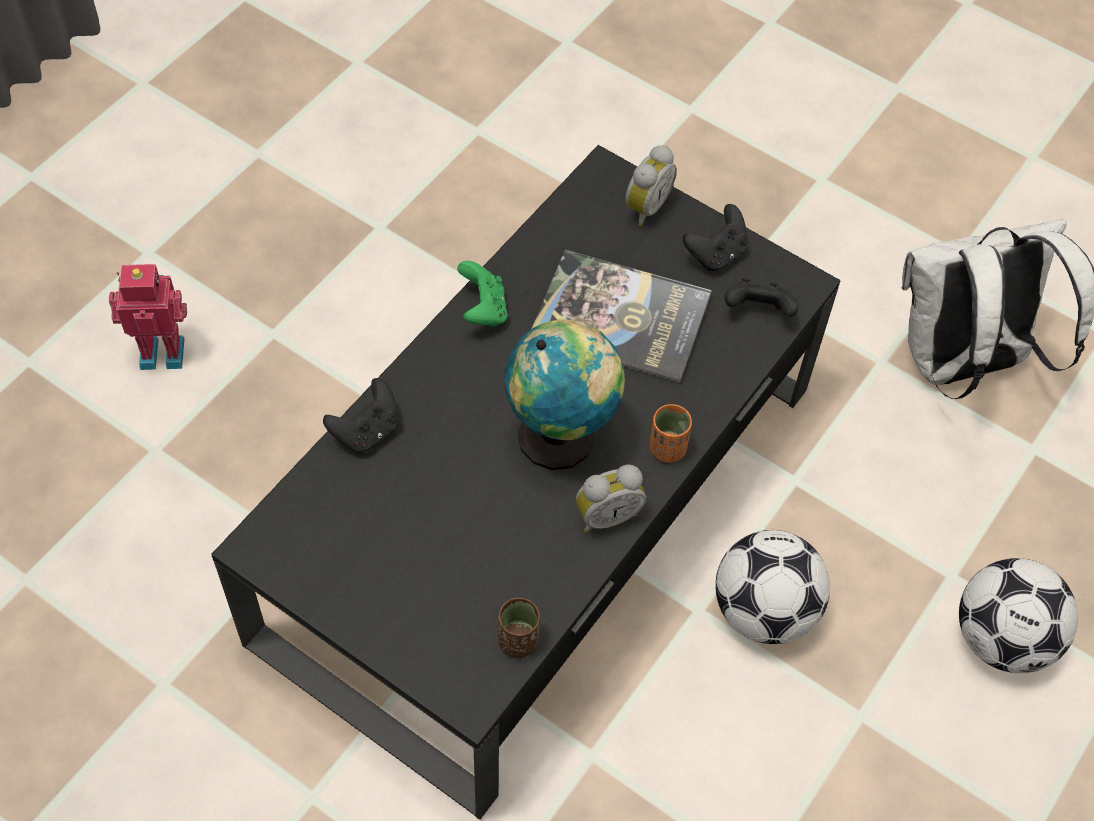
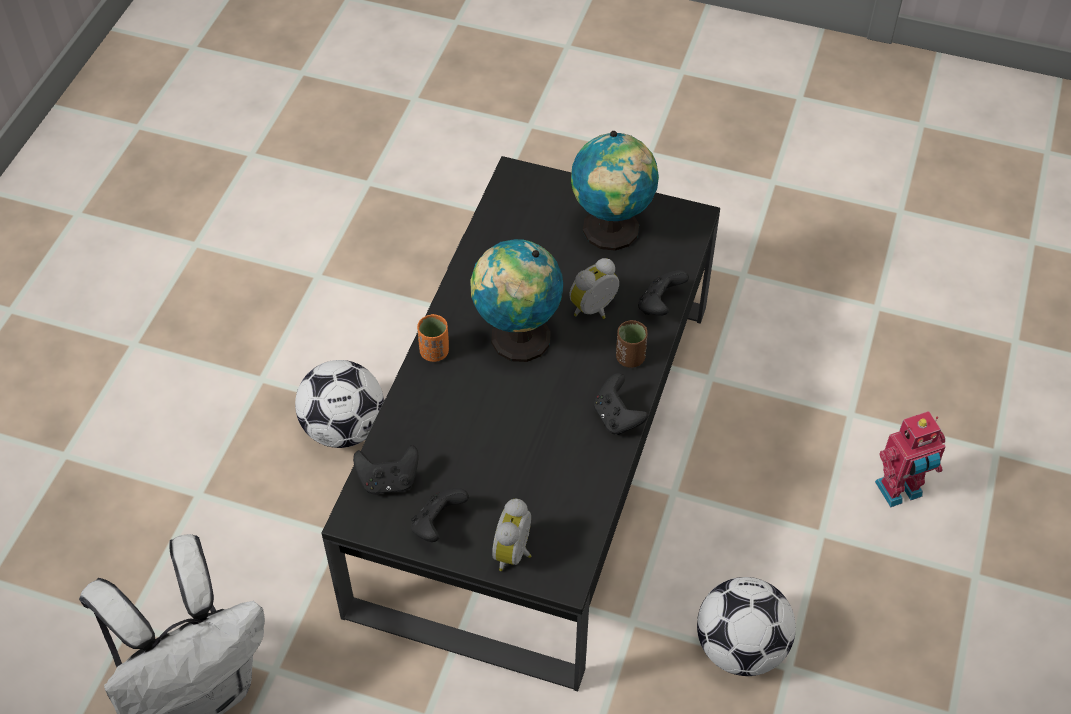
camera: 165 degrees right, 5 degrees down
(376, 556) = (612, 232): none -> globe
(483, 310) = (617, 418): green game controller -> black game controller
(518, 640) = (498, 210): brown cup -> brown cup (630, 358)
(606, 515) = (465, 296): alarm clock -> alarm clock (595, 310)
(620, 317) = (503, 443): book -> none
(1002, 638) = (157, 458): football -> football (740, 648)

